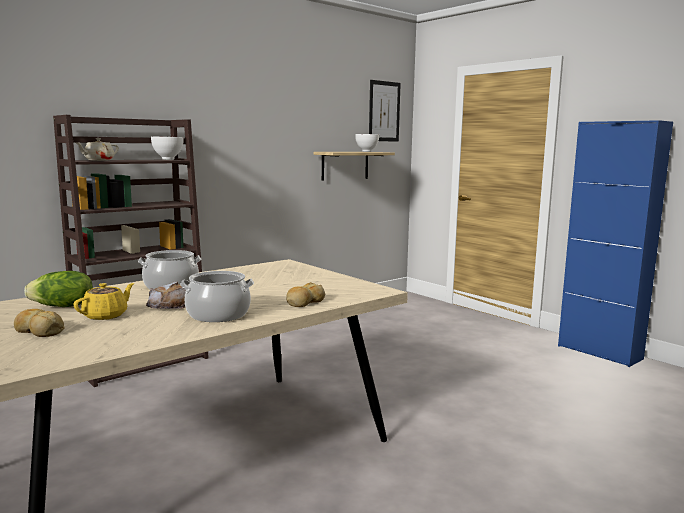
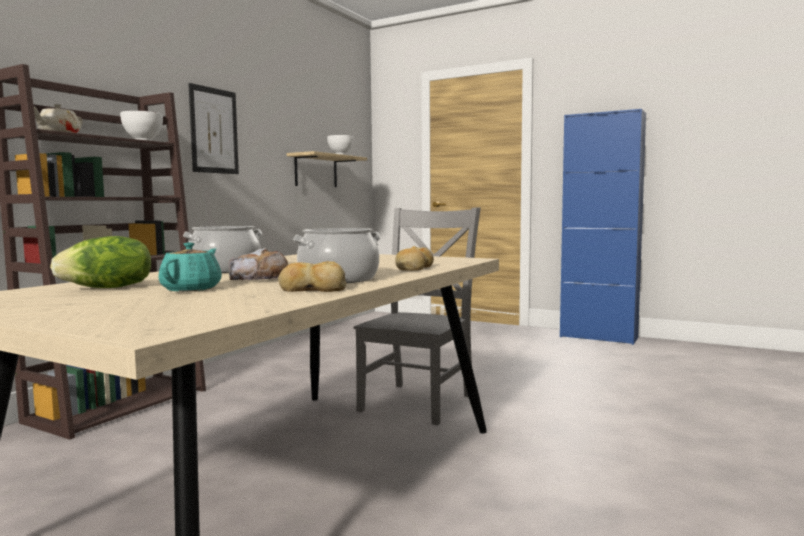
camera: 20 degrees left, 5 degrees down
(39, 331) = (121, 303): bread -> bread (312, 289)
(106, 316) = (192, 289): yellow teapot -> turquoise teapot
(359, 398) = (419, 401): none -> grey chair
(384, 111) = (348, 116): picture -> picture (214, 130)

